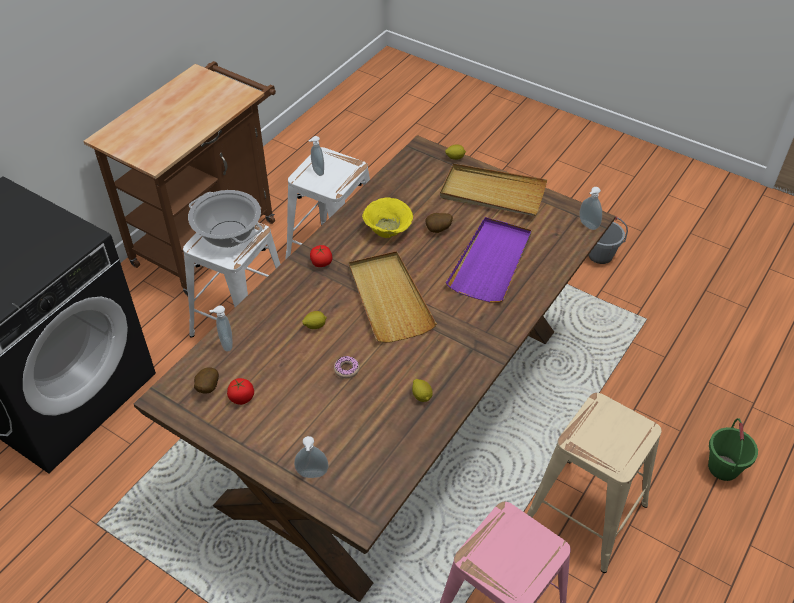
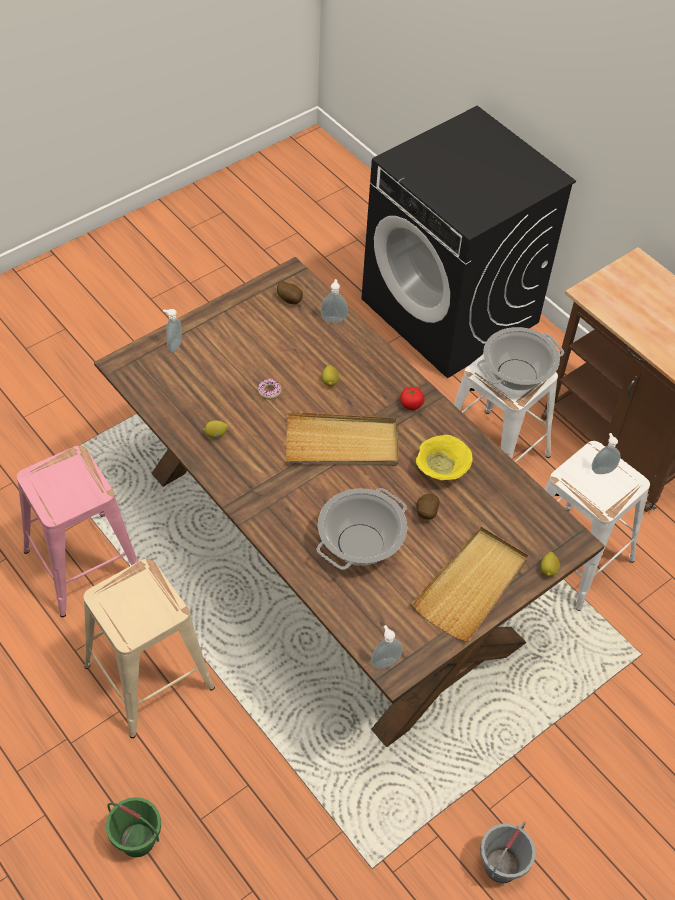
camera: 105 degrees right, 5 degrees up
(242, 397) = (270, 319): tomato -> none
(491, 262) = (360, 544): purple tray -> cooking pot

